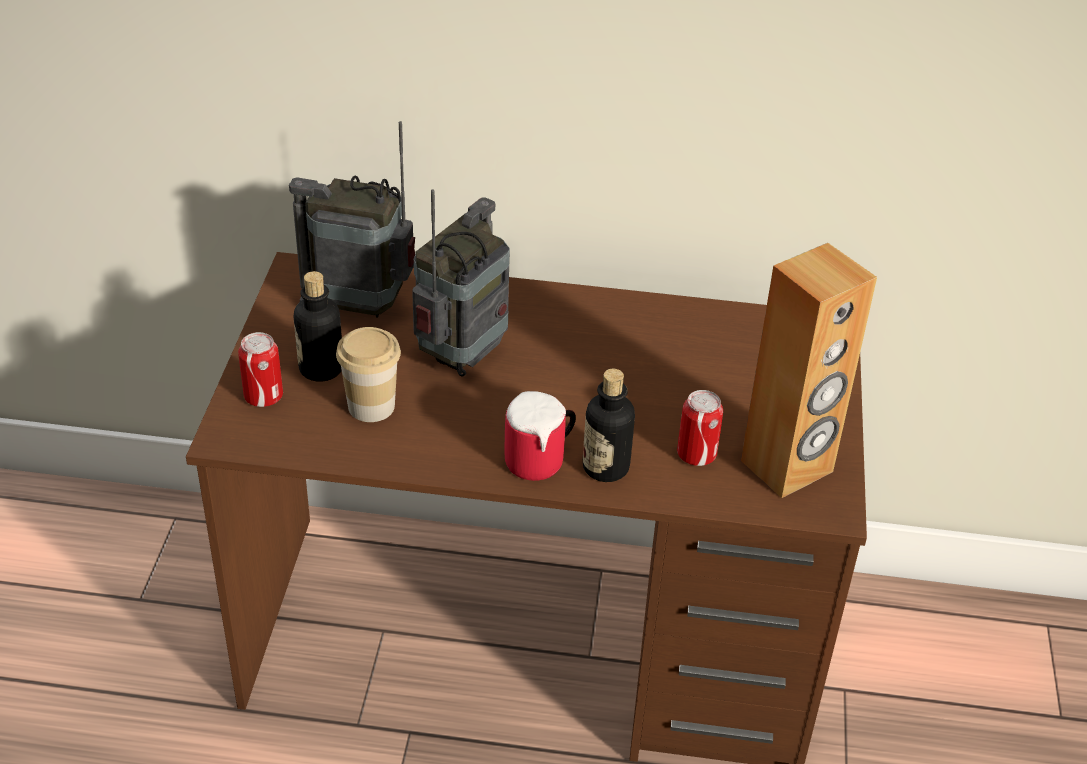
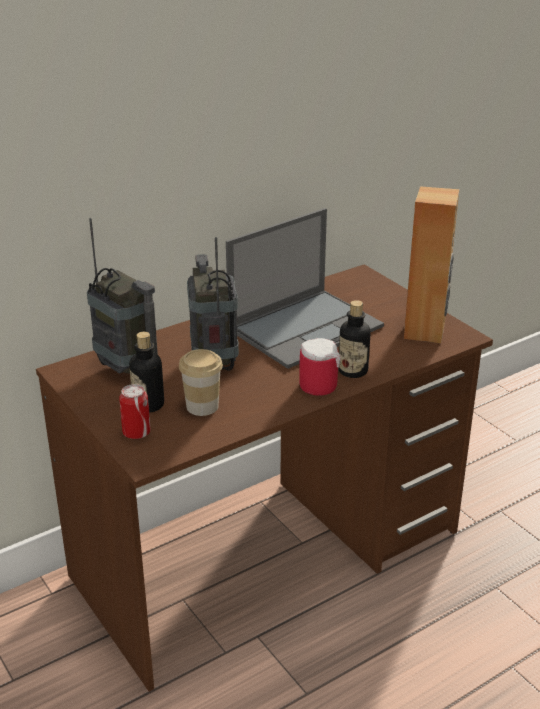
camera: 40 degrees left, 10 degrees down
(360, 307) = (126, 369): radio -> radio turned 105 degrees counterclockwise
(639, 369) = (306, 327): none -> laptop
(696, 454) = (382, 346): can -> none

